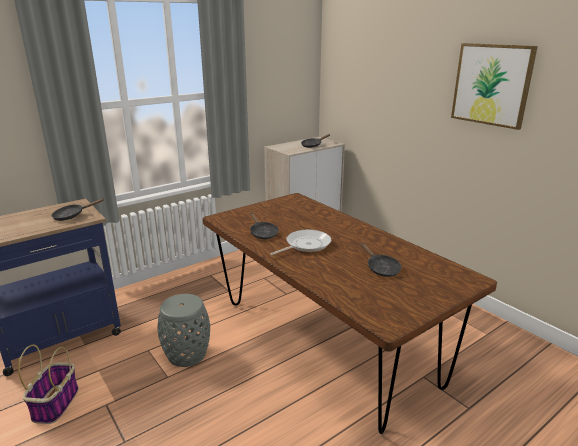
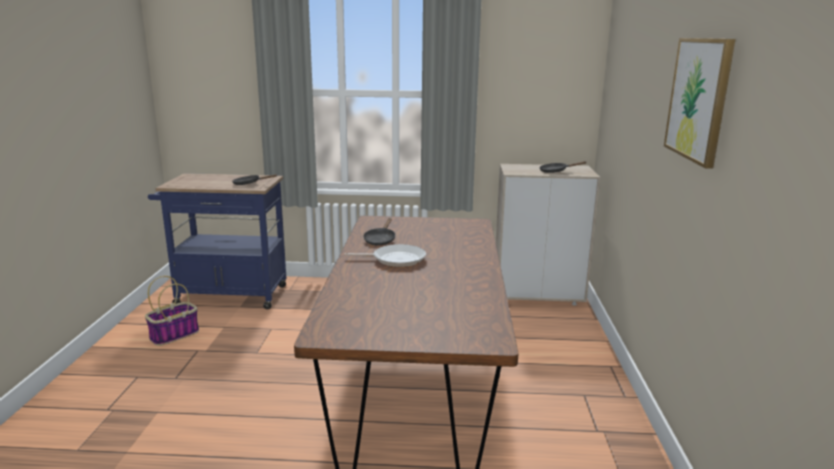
camera: 40 degrees right, 5 degrees down
(186, 354) = (291, 344): grey stool -> none
(381, 268) = (419, 298): black frying pan -> none

